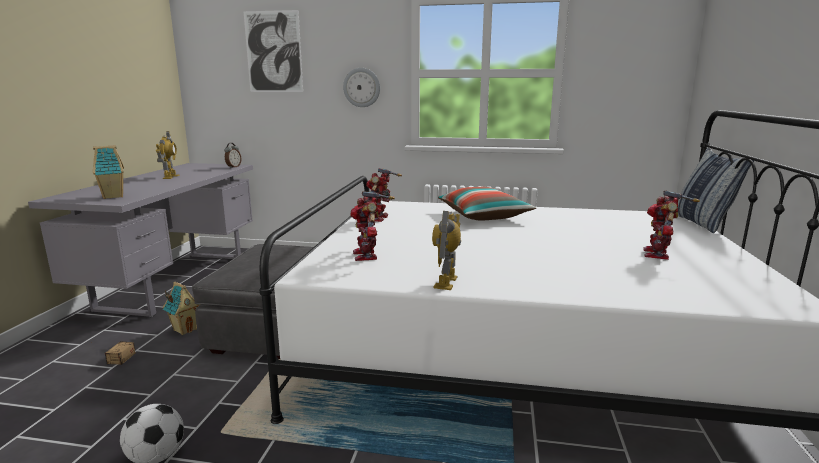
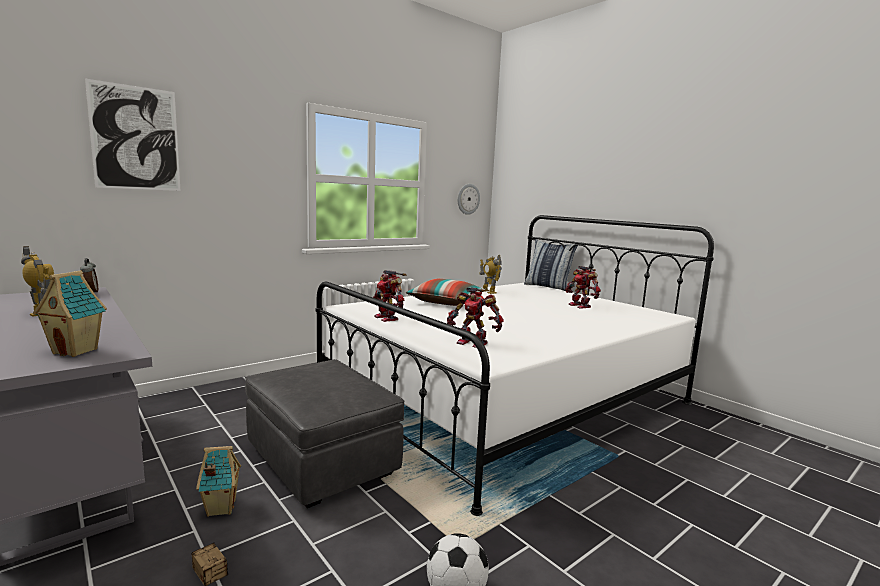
camera: 50 degrees left, 5 degrees down
(362, 87) = (255, 188): wall clock -> wall clock (468, 199)
(447, 282) = (561, 344): toy robot -> toy robot (488, 292)

